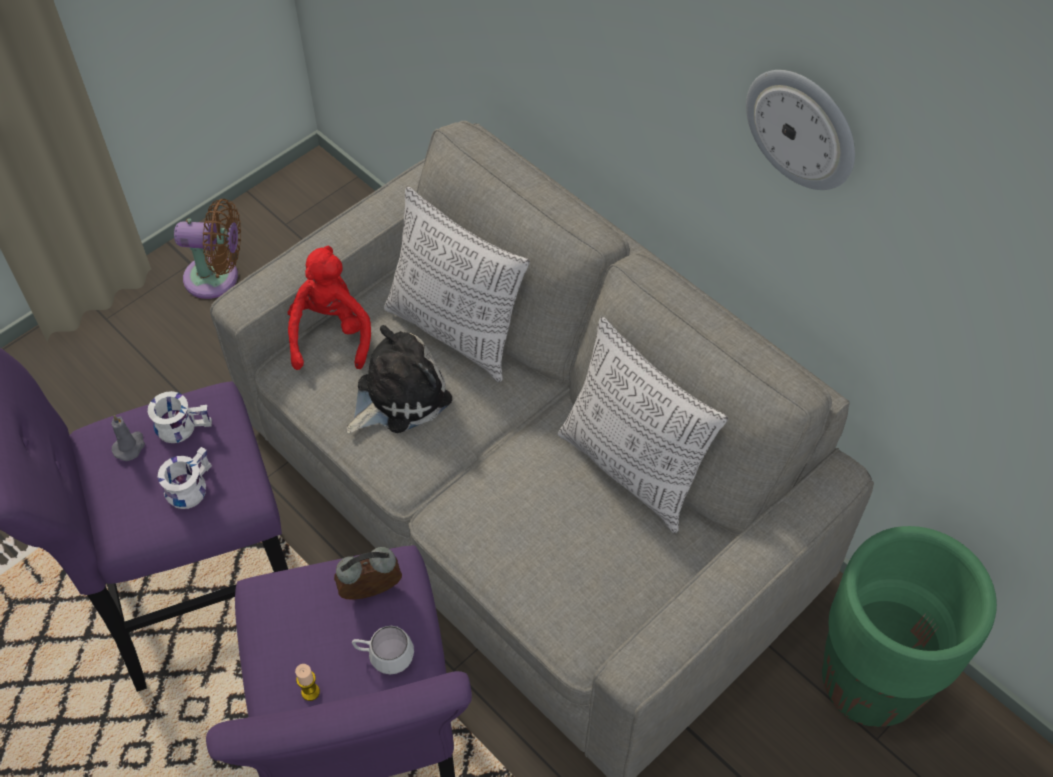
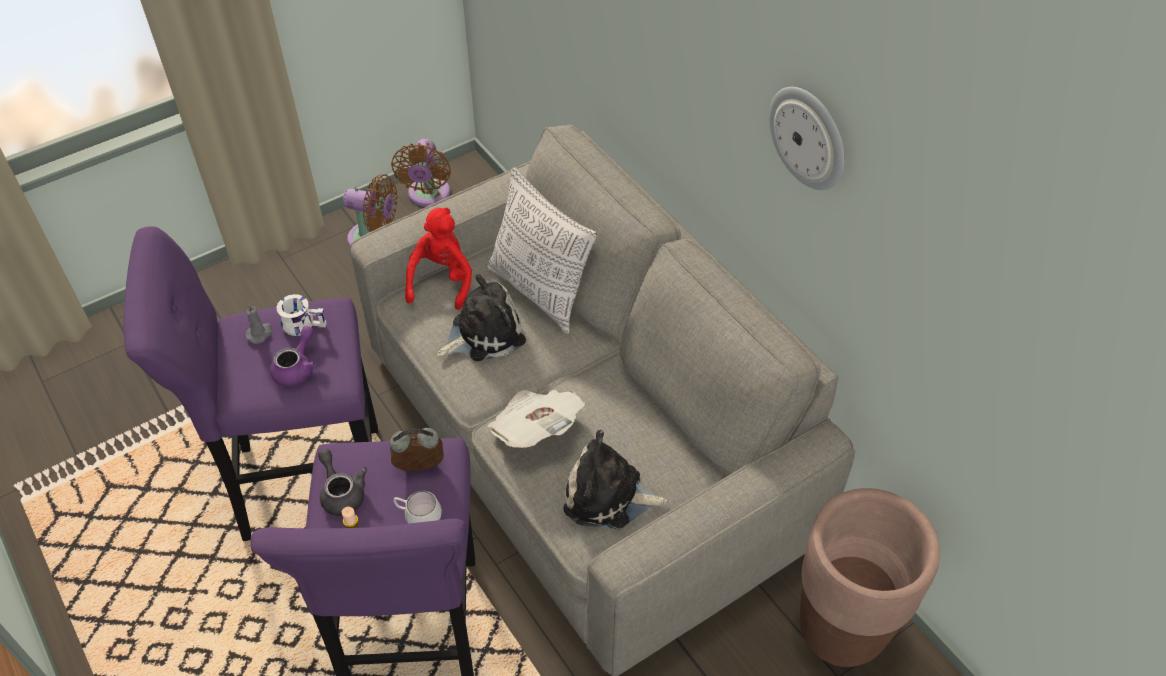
camera: 10 degrees right, 5 degrees down
(188, 485) = (297, 368): white mug -> purple teapot
(273, 213) = (428, 196): none -> brown fan
(282, 640) = (341, 492): none -> grey teapot
(487, 509) = (536, 429): none -> newspaper
(592, 581) = (608, 496): none -> plush toy
(631, 469) = (659, 415): pillow -> none
(870, 684) = (841, 631): green planter -> brown planter

